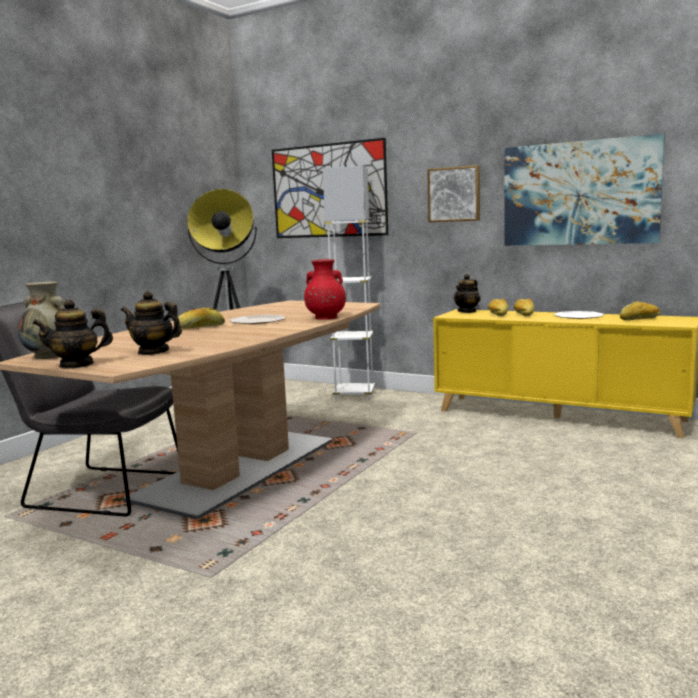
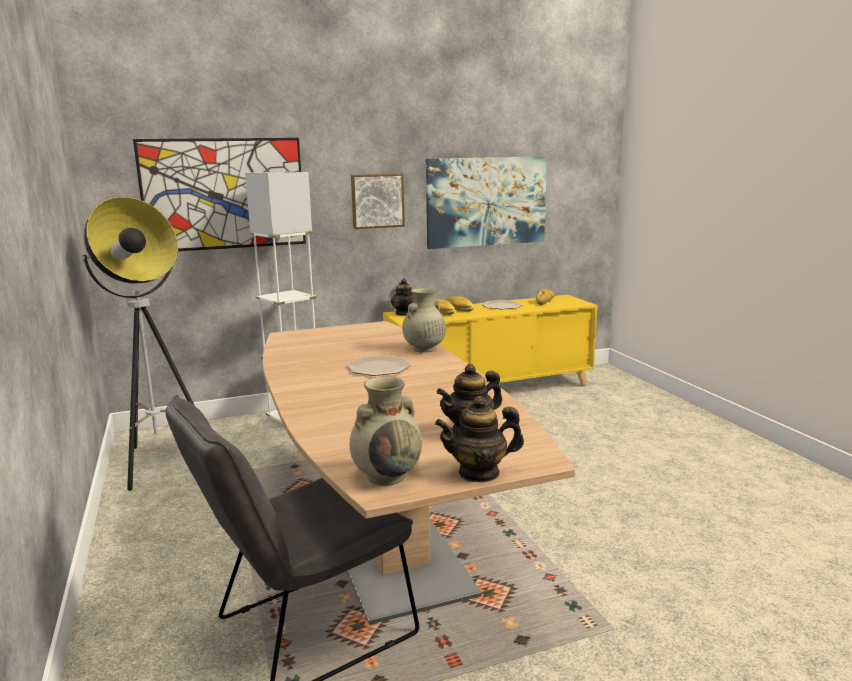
camera: 50 degrees left, 5 degrees up
(77, 365) = (479, 473): teapot -> teapot turned 60 degrees clockwise
(200, 327) = (356, 389): bread -> none
(325, 318) = (424, 349): red vase -> beige vase

